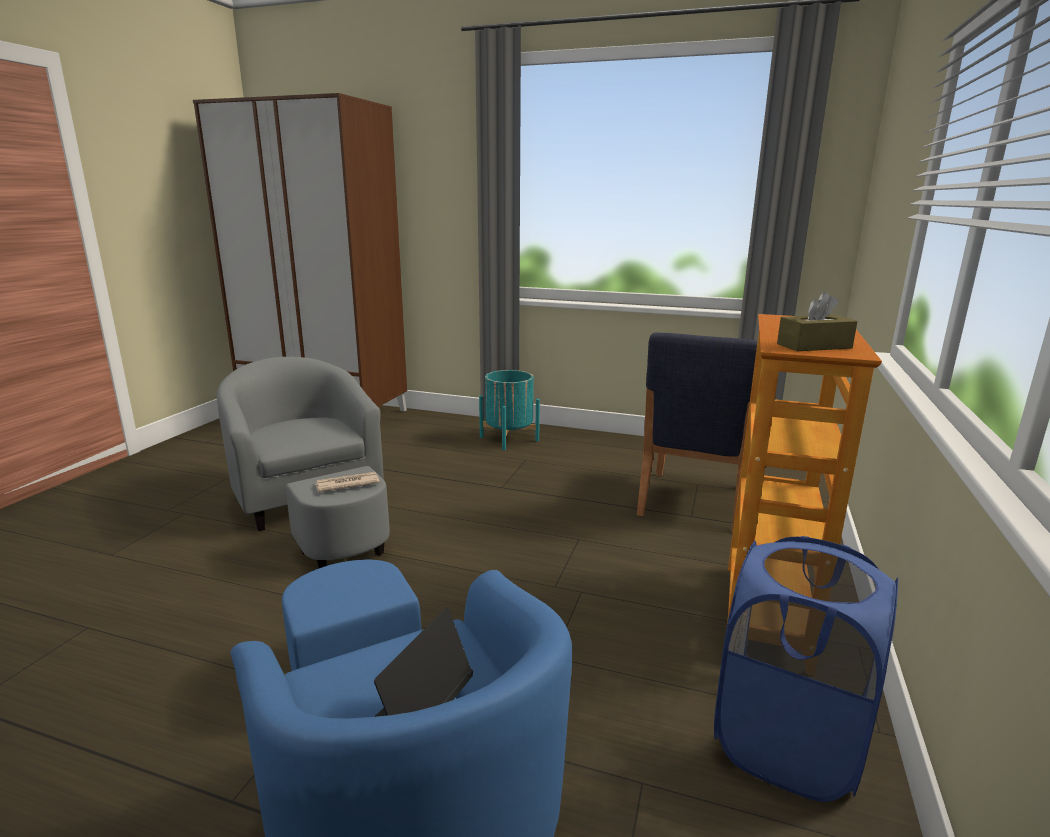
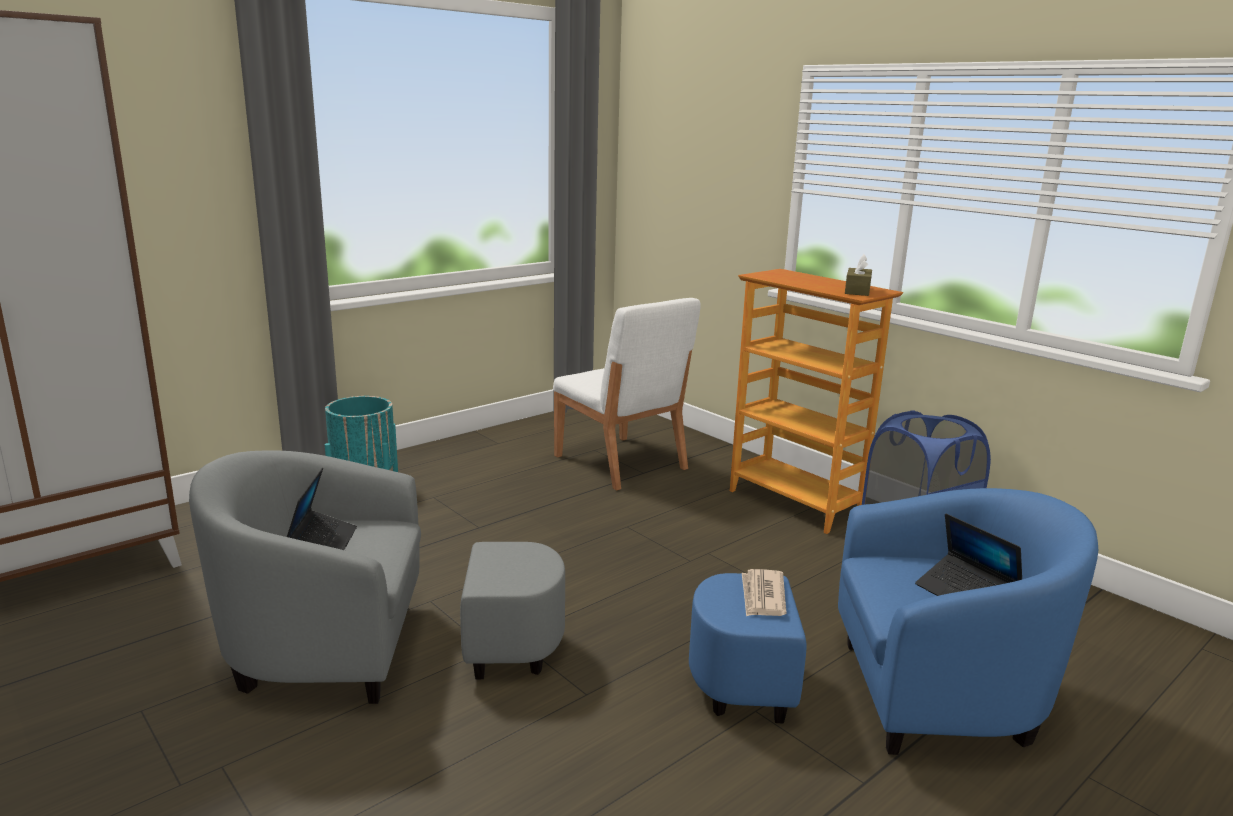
camera: 60 degrees left, 0 degrees up
(305, 426) = (322, 544): none -> laptop
(346, 484) = (518, 561): newspaper -> newspaper (762, 596)
(692, 501) = (620, 463): blue chair -> white chair

